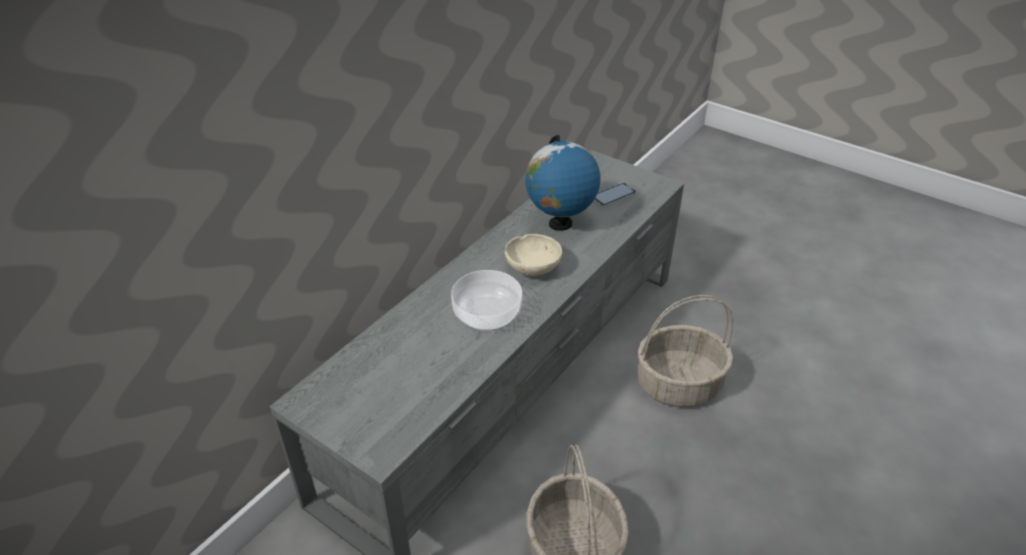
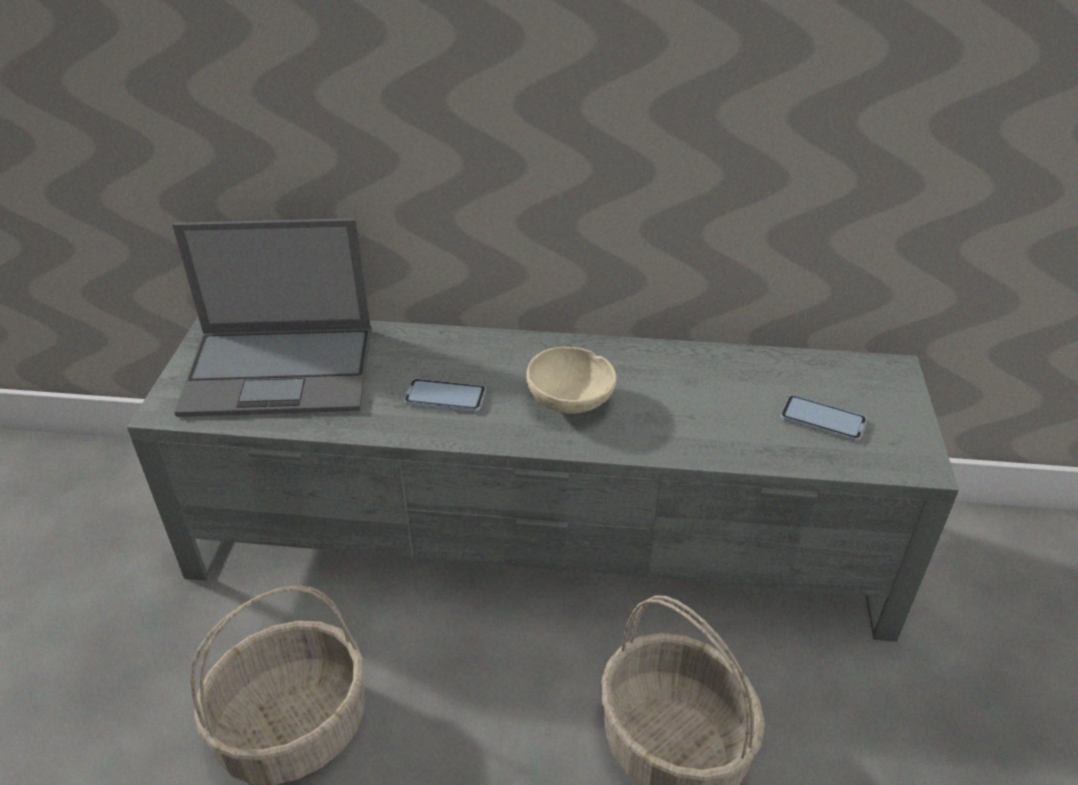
camera: 60 degrees right, 0 degrees up
(391, 381) = (282, 370): none -> laptop
(486, 314) = (445, 397): bowl -> phone
(560, 224) = (693, 391): globe -> none

